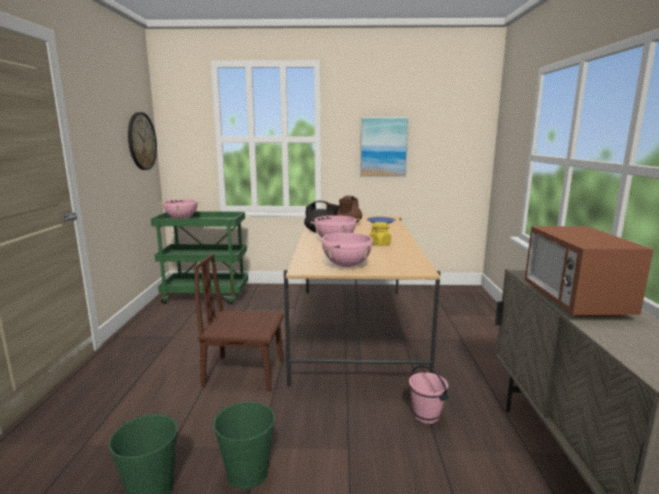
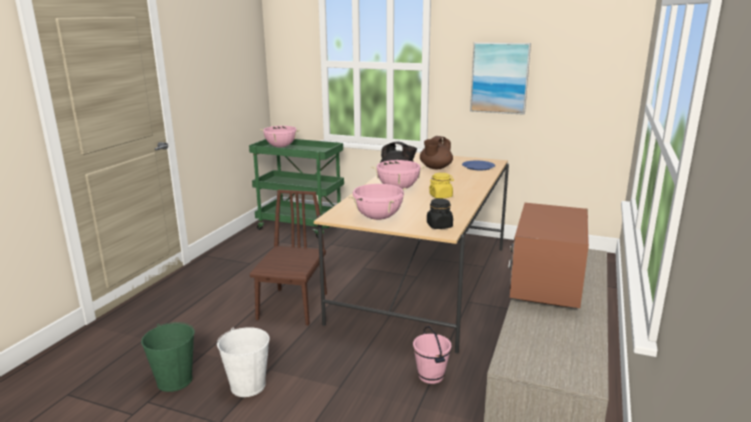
camera: 20 degrees right, 5 degrees up
(141, 141) = (247, 66): wall clock -> none
(244, 373) = (292, 306): brown chair -> brown chair turned 75 degrees clockwise
(247, 473) = (248, 385): green bucket -> white bucket
(410, 266) = (439, 226): none -> black jar

